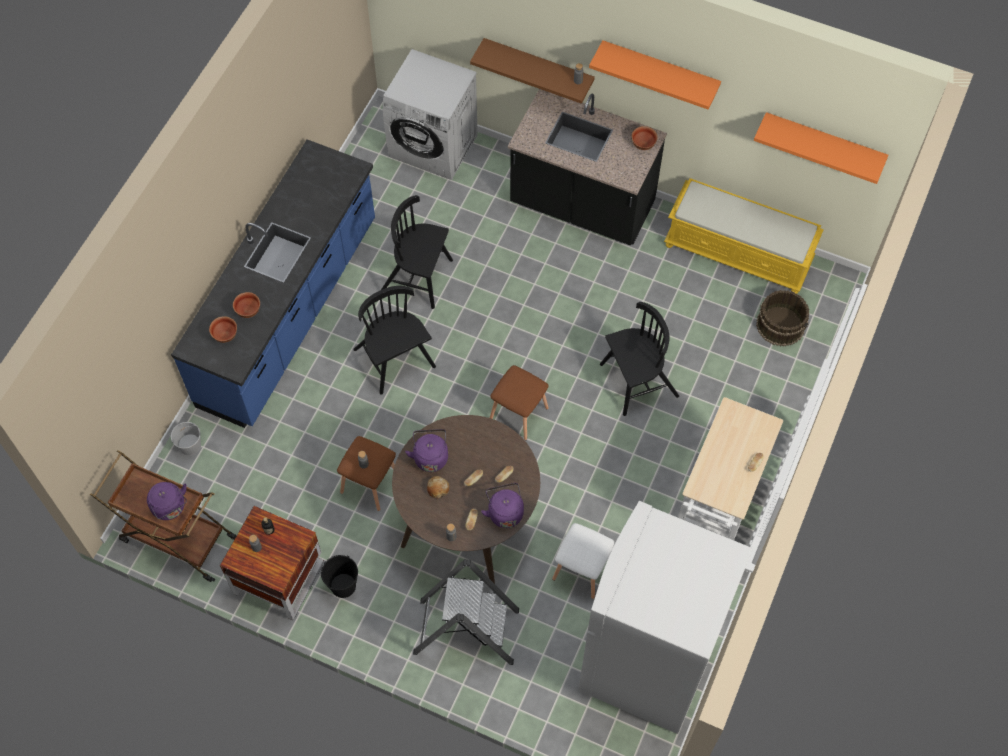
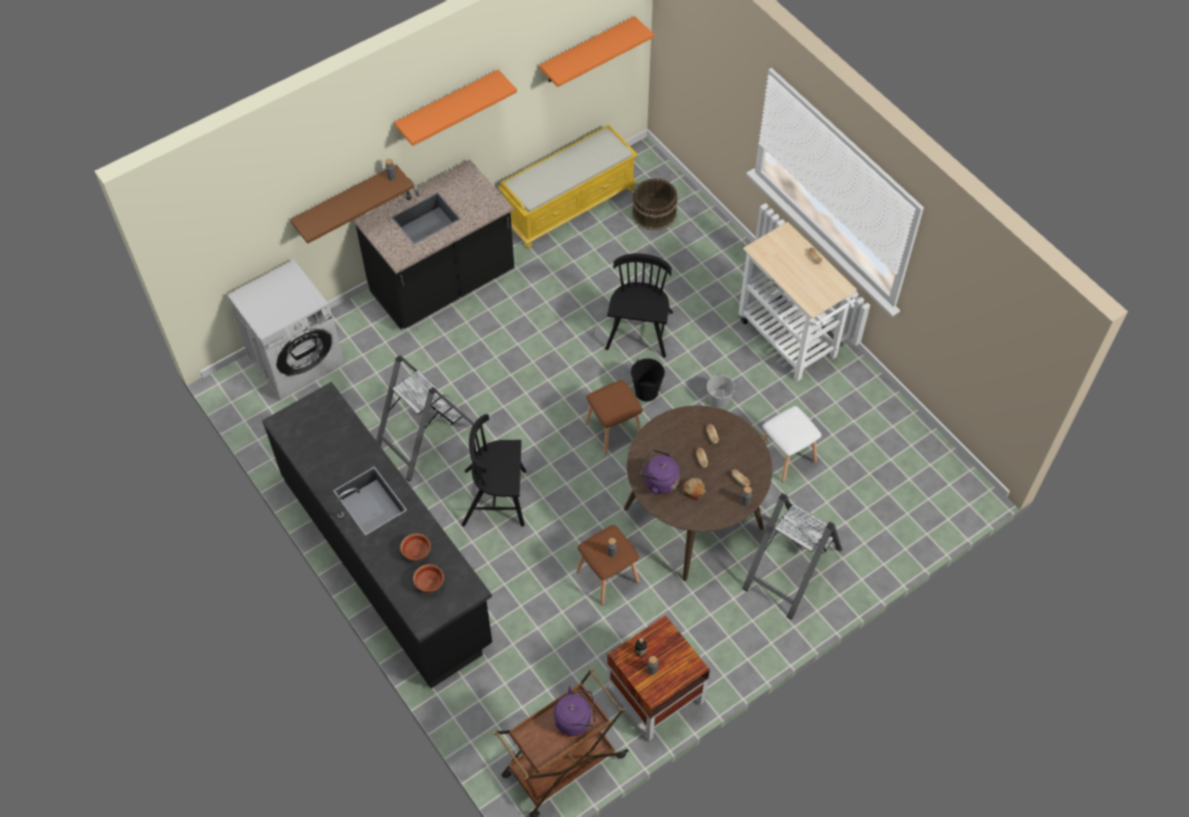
camera: 60 degrees left, 5 degrees down
(190, 445) = (469, 711): white bucket -> white bucket (719, 399)
(290, 313) = (387, 560): blue counter -> black counter
(343, 586) = (695, 645): black bucket -> black bucket (646, 391)
(420, 277) = (426, 438): black chair -> grey step ladder
(504, 511) = (745, 452): purple kettle -> none
(643, 144) = (469, 179): bowl -> none
(646, 663) = (893, 454): white fridge -> none

